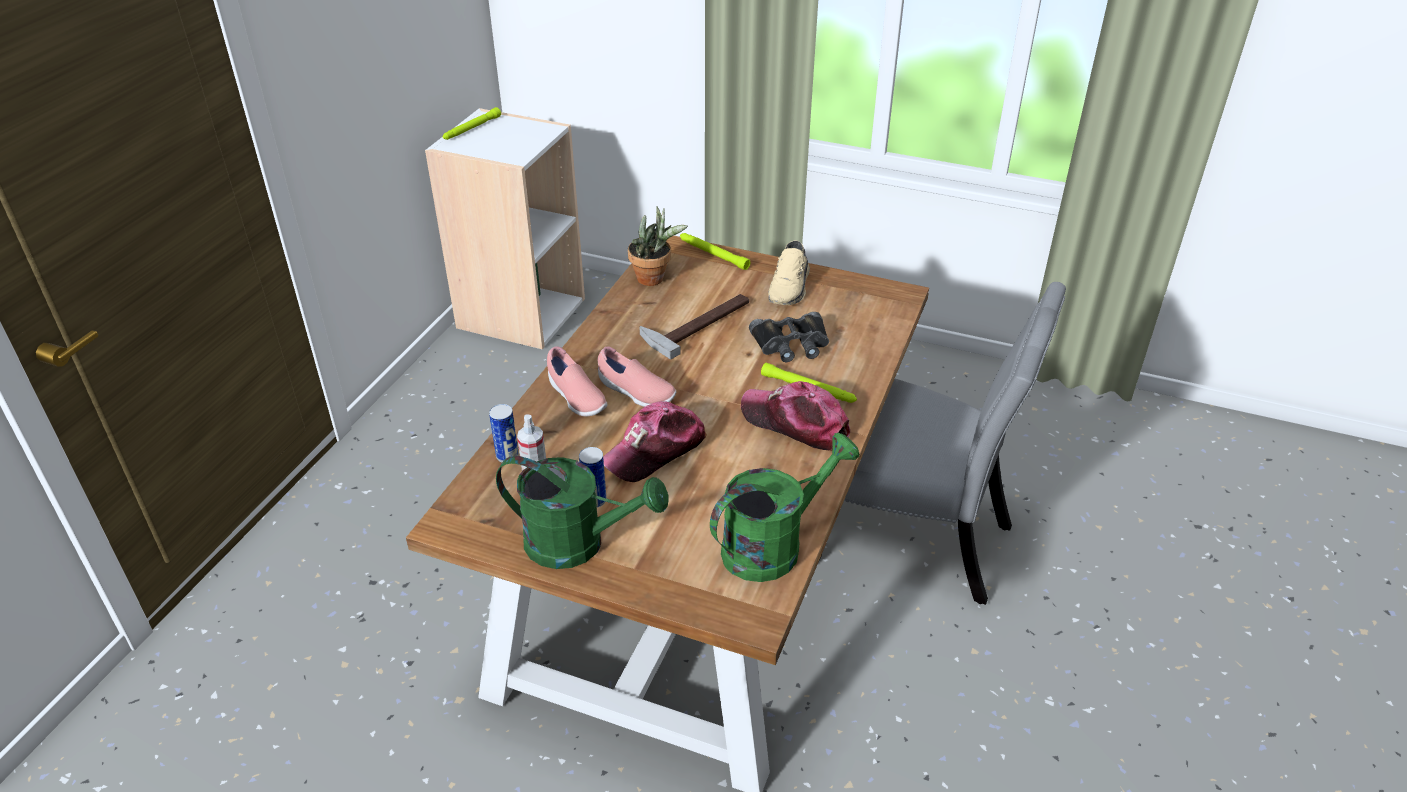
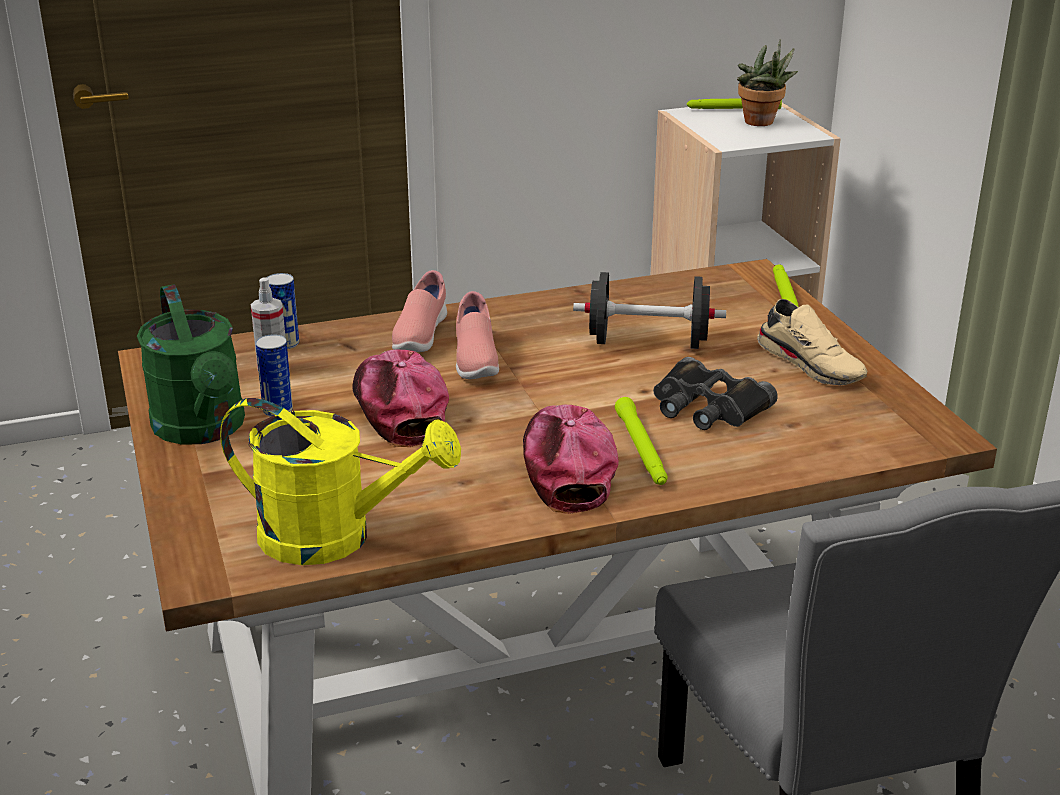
camera: 50 degrees right, 10 degrees down
(654, 279) = (681, 291): potted plant -> potted plant (762, 123)
(654, 450) = (397, 408): cap -> cap turned 60 degrees clockwise
(698, 323) = (647, 342): hammer -> black dumbbell
(773, 545) = (335, 537): green watering can -> yellow watering can
(790, 287) = (812, 364): beige shoe -> beige shoe turned 105 degrees counterclockwise

